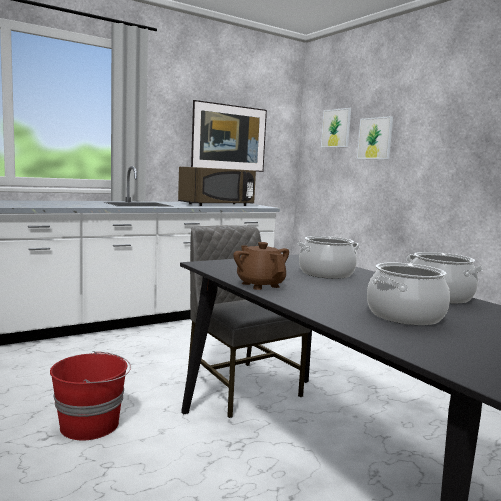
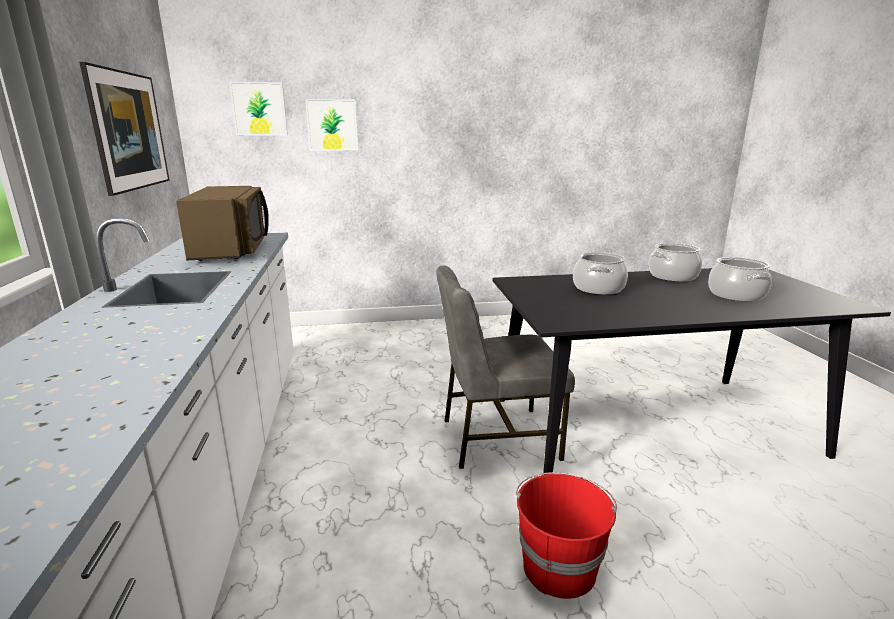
camera: 65 degrees left, 10 degrees up
(260, 285) = (654, 316): brown teapot -> none

